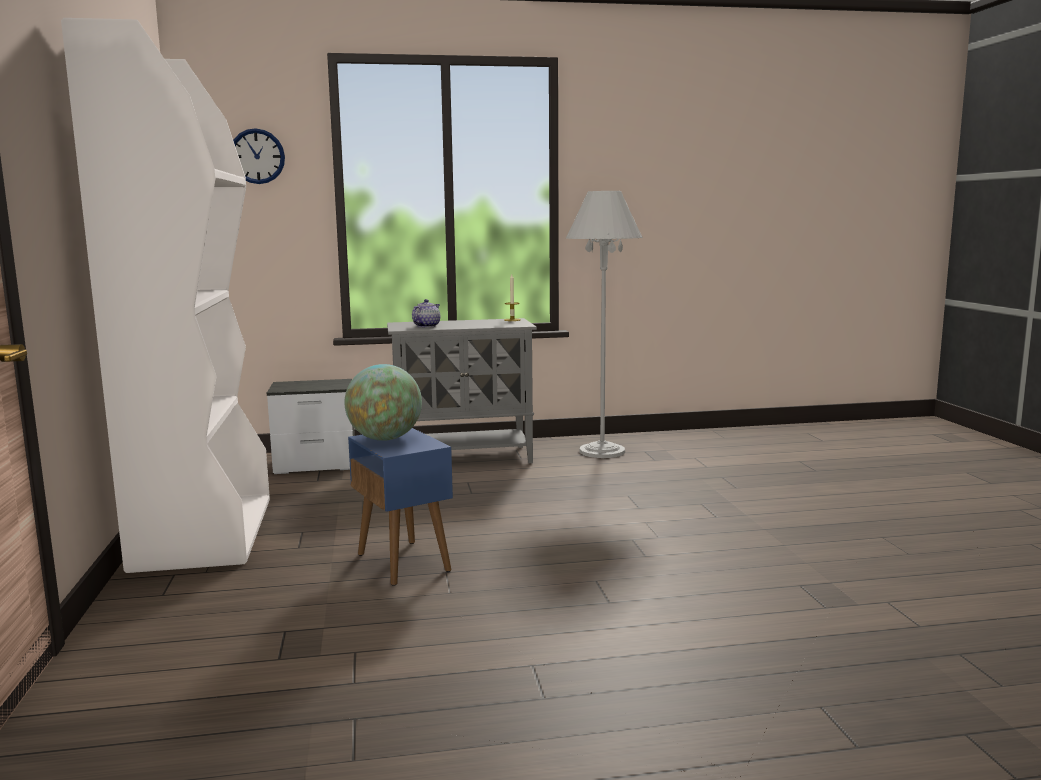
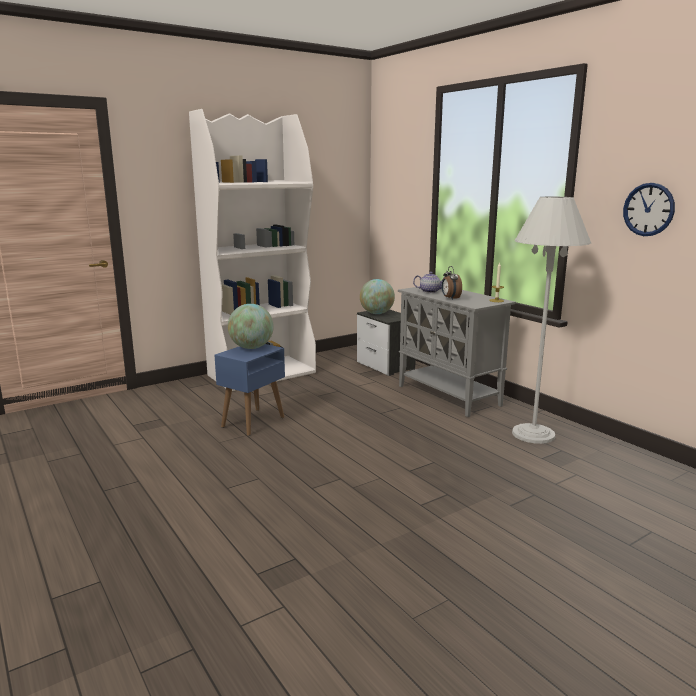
camera: 65 degrees right, 5 degrees up
(257, 156) = (401, 162): wall clock -> wall clock (648, 209)
(295, 387) = (376, 313): none -> globe
(476, 326) = (450, 298): none -> alarm clock

